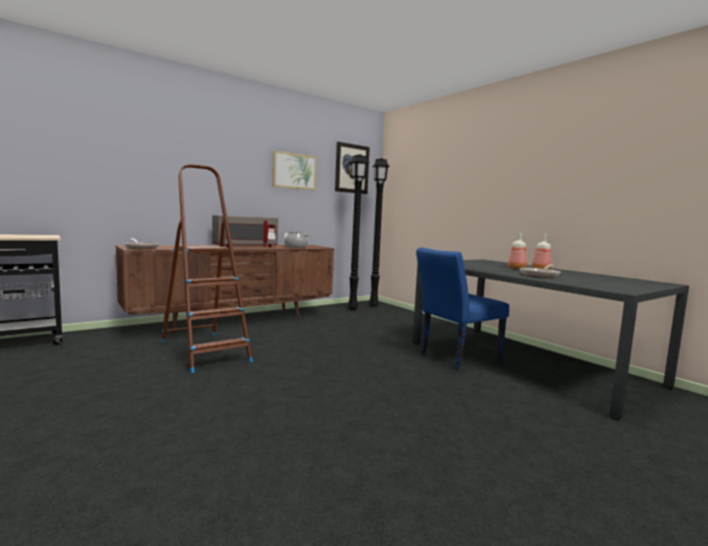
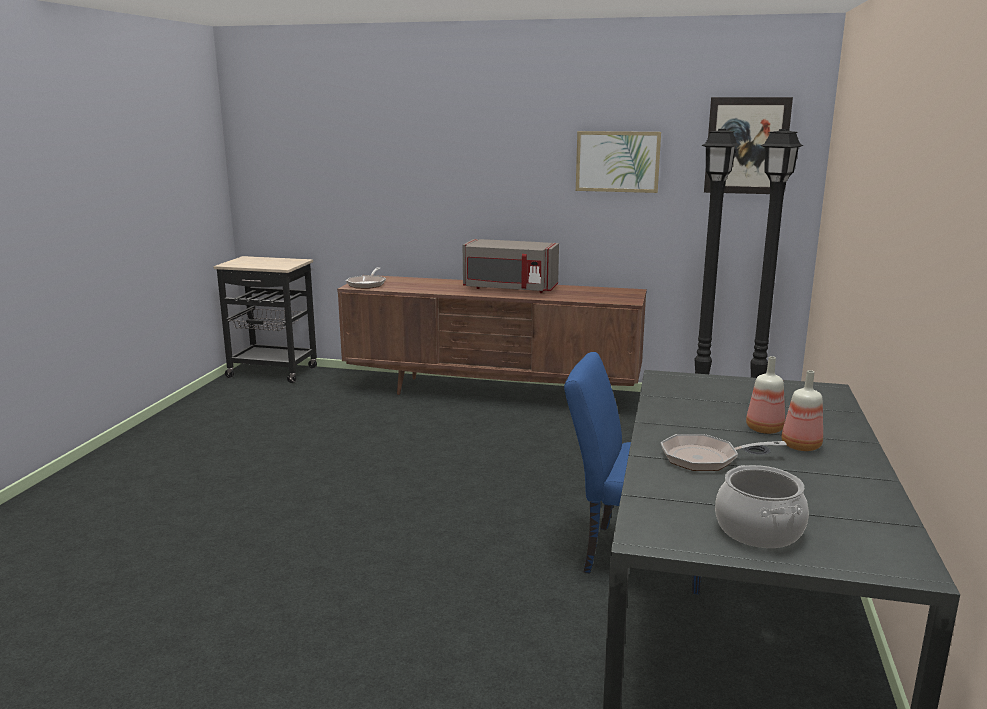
camera: 50 degrees right, 10 degrees up
(204, 351) = (378, 429): brown step ladder -> none
(296, 247) = (584, 296): cooking pot -> cooking pot (758, 530)

